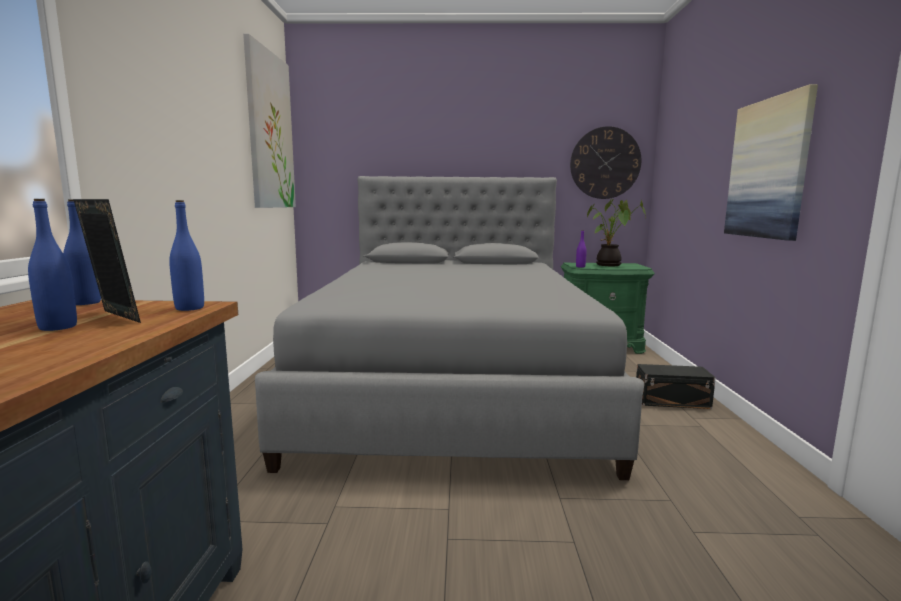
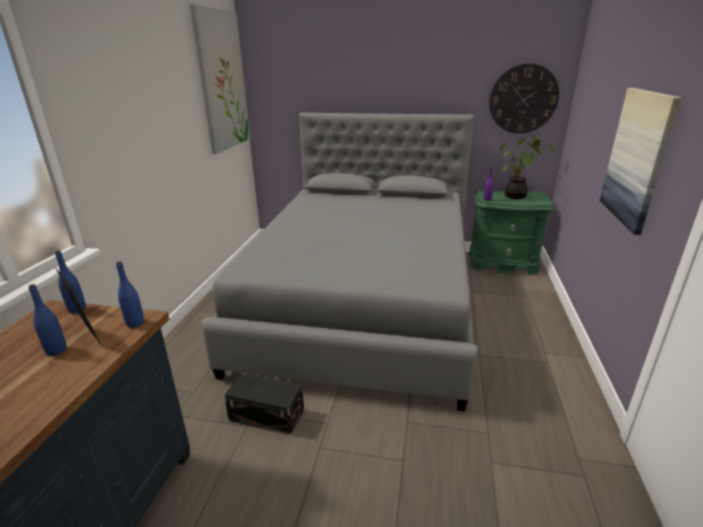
camera: 10 degrees right, 15 degrees up
(670, 400) = (535, 332): black storage box -> black storage box (266, 414)

